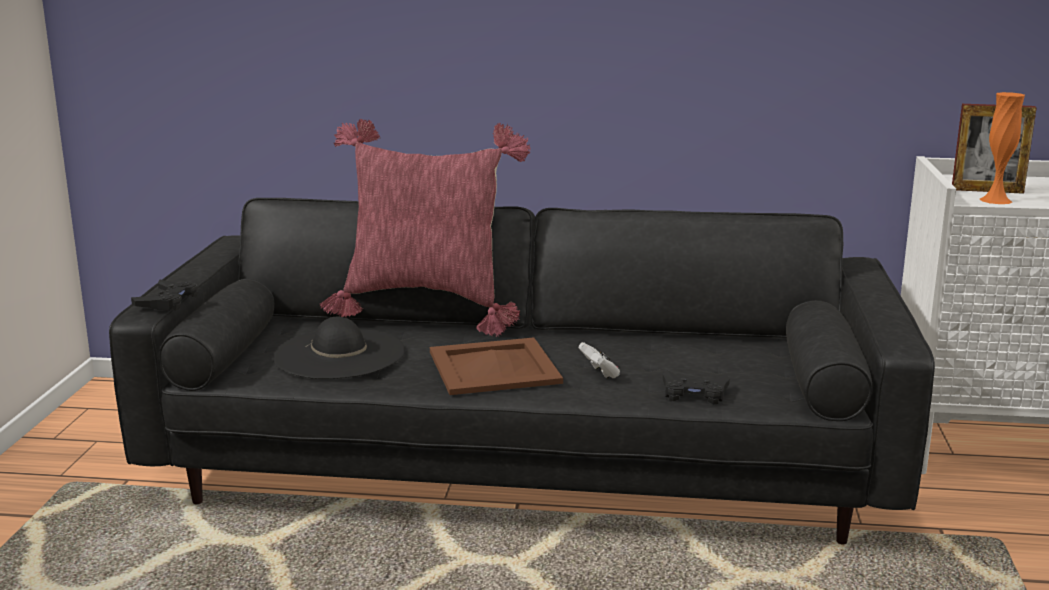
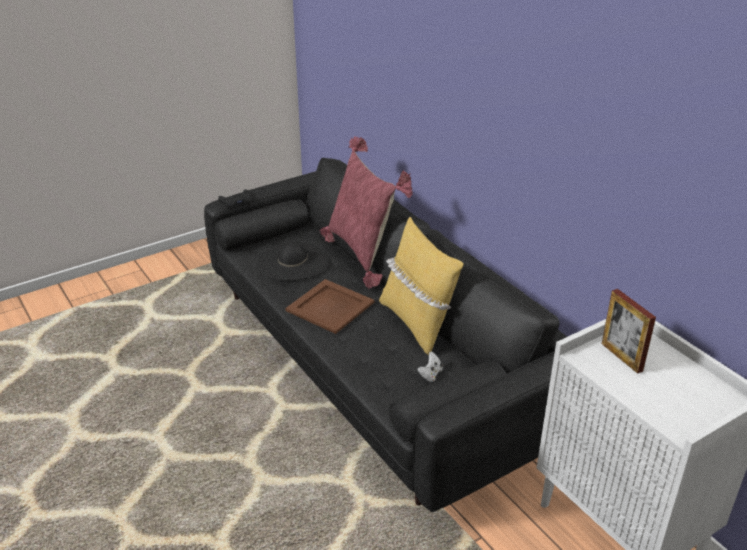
camera: 50 degrees right, 15 degrees up
(600, 374) = (361, 339): white game controller -> white game controller (430, 374)
(619, 337) = (416, 323): none -> yellow pillow
(694, 393) = (373, 377): black game controller -> none
(995, 200) = (598, 367): orange vase -> none

